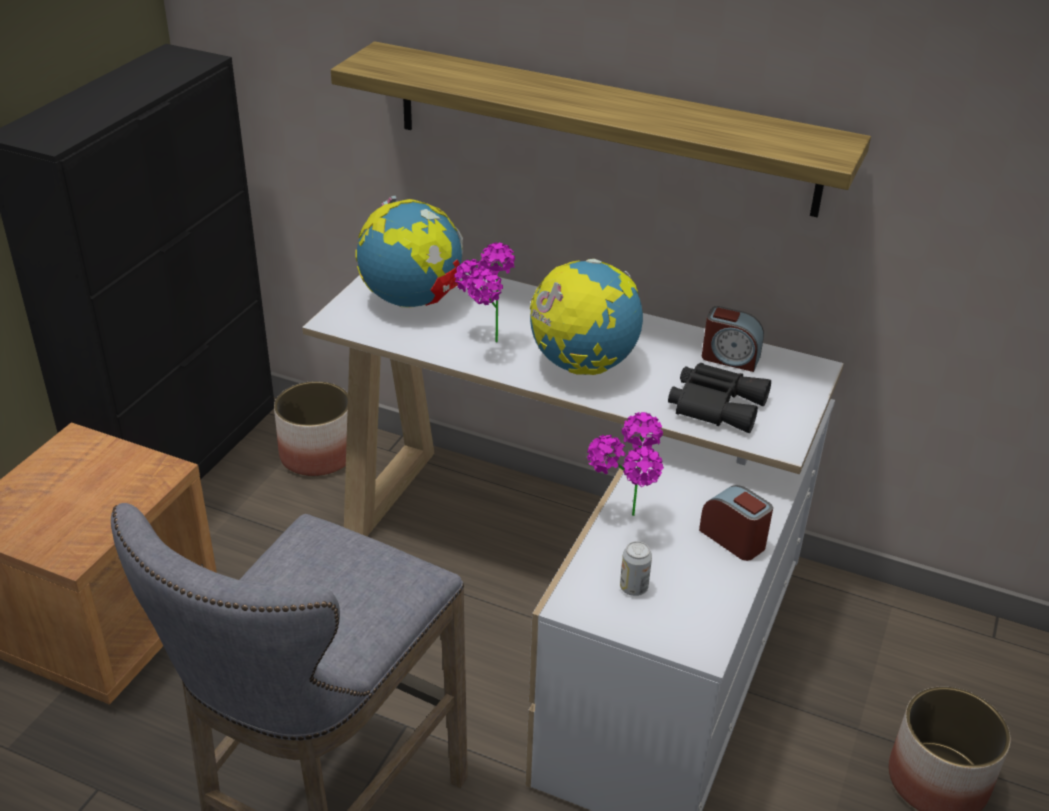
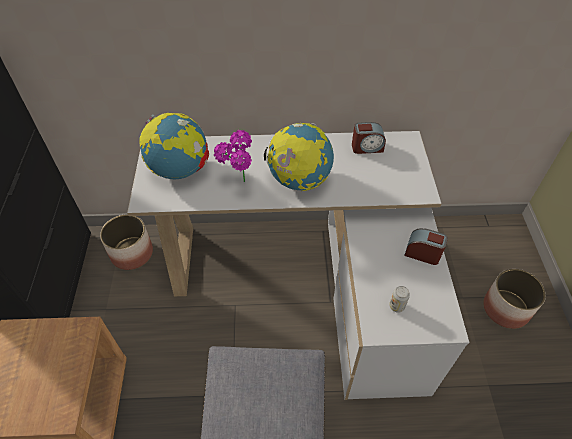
camera: 25 degrees left, 15 degrees up
(603, 128) = (271, 38): shelf -> none
(624, 523) = (367, 267): potted plant -> none
(716, 404) = (379, 180): black binoculars -> none

